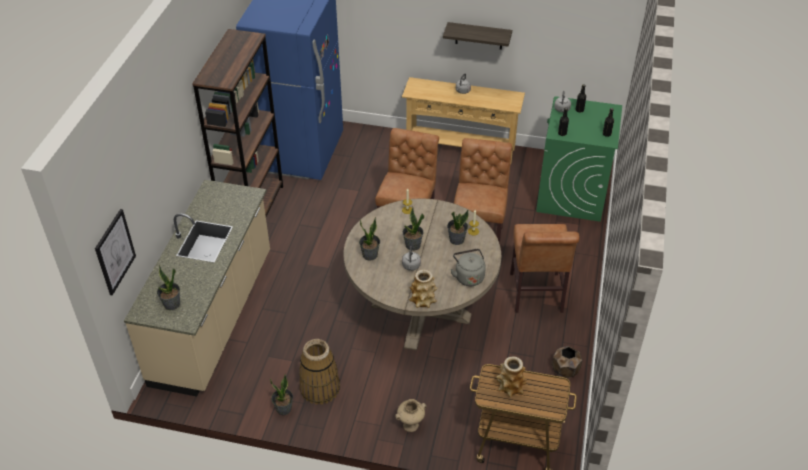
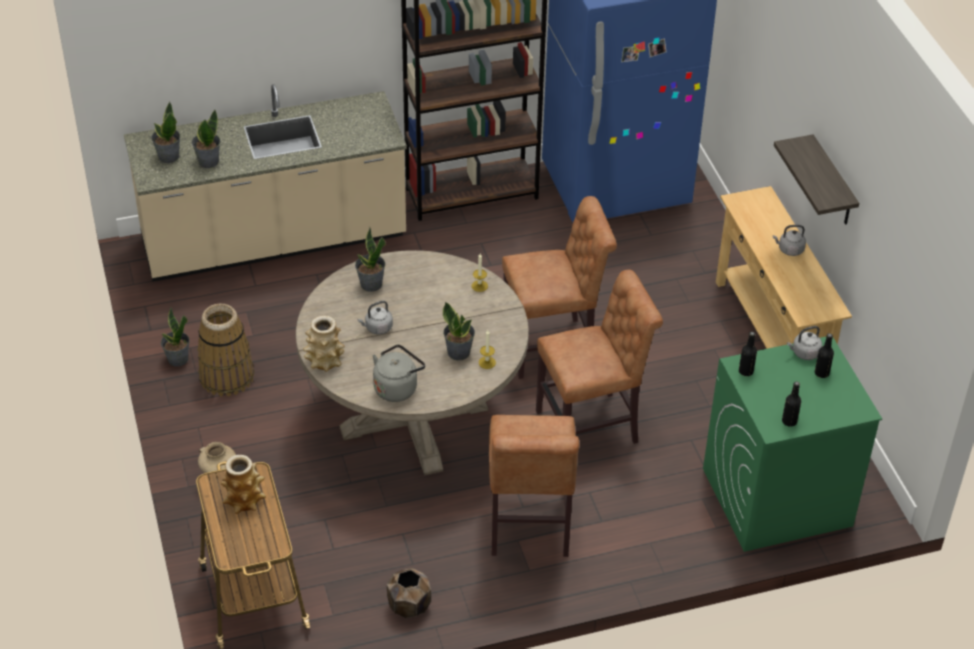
camera: 60 degrees right, 0 degrees up
(115, 252) = (140, 53): picture -> none
(412, 245) = (416, 315): potted plant -> potted plant (208, 161)
(536, 295) = (529, 527): brown chair -> brown chair turned 60 degrees counterclockwise

